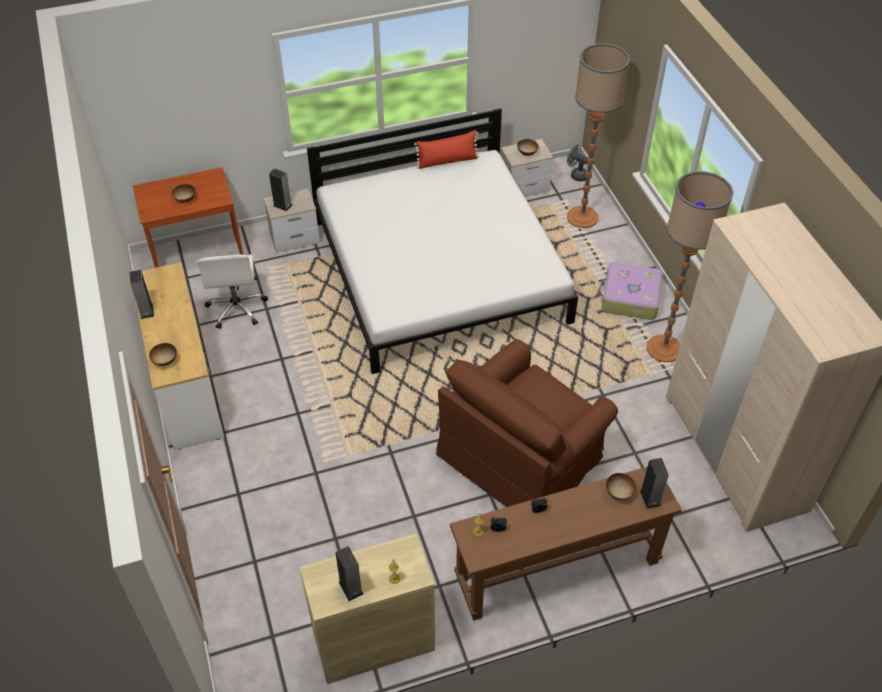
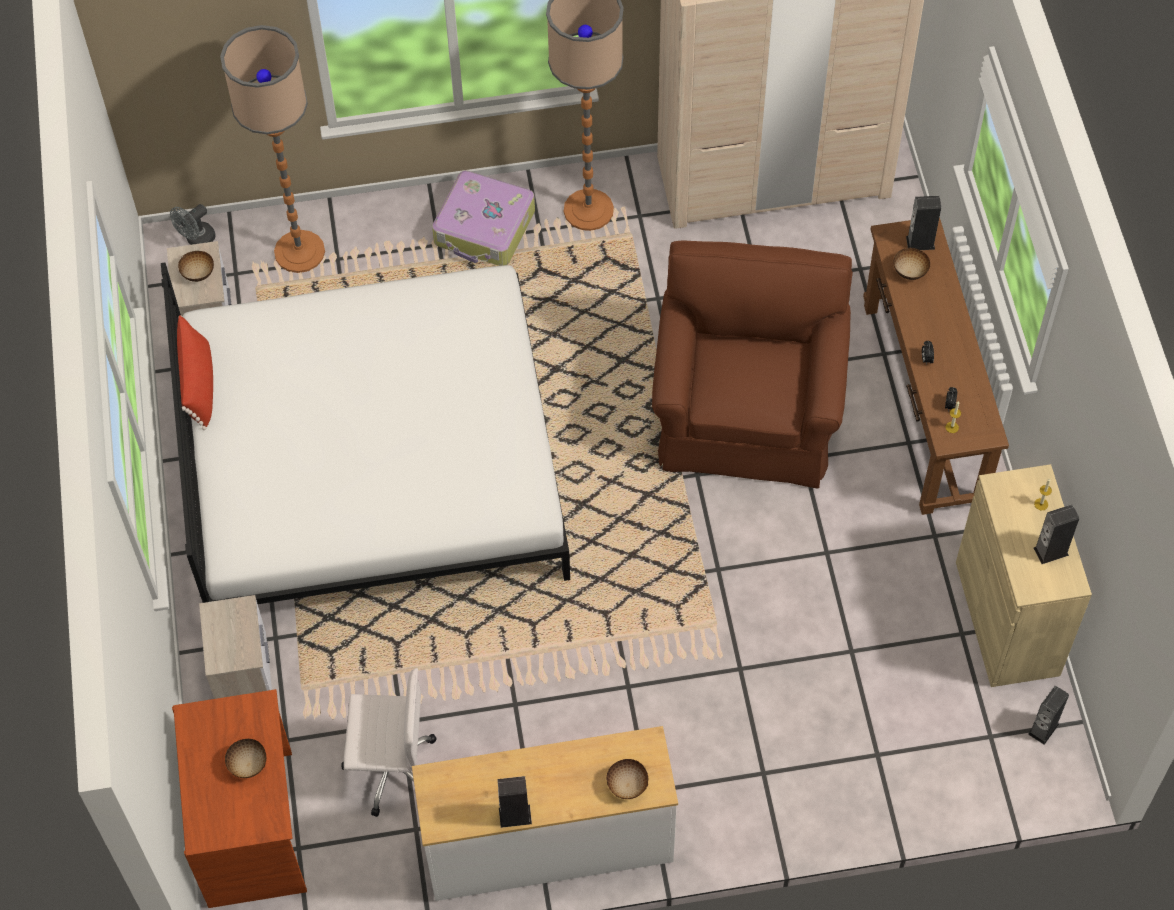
camera: 80 degrees left, 10 degrees up
(282, 205) = (234, 645): speaker -> speaker (1043, 729)
(523, 456) = (747, 410): brown armchair -> brown armchair turned 135 degrees counterclockwise

